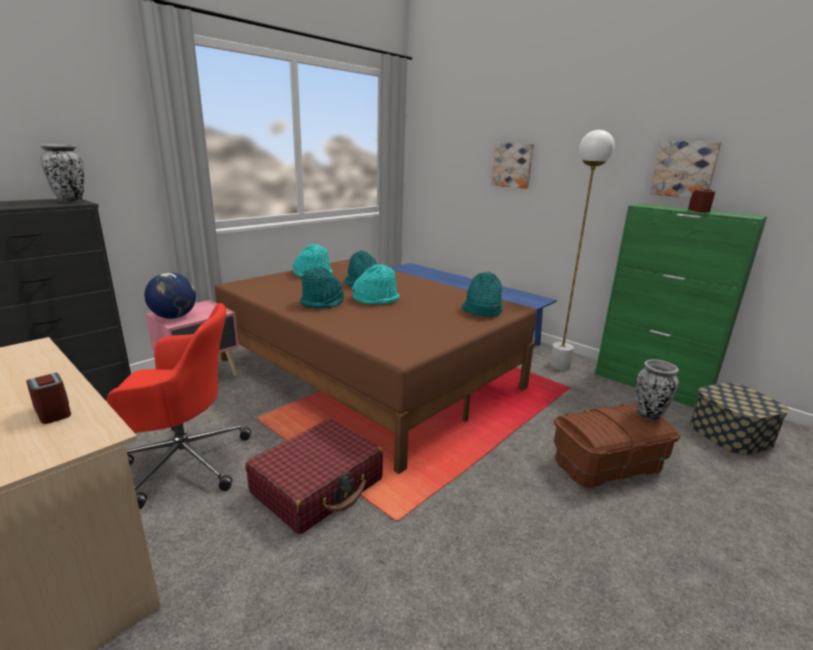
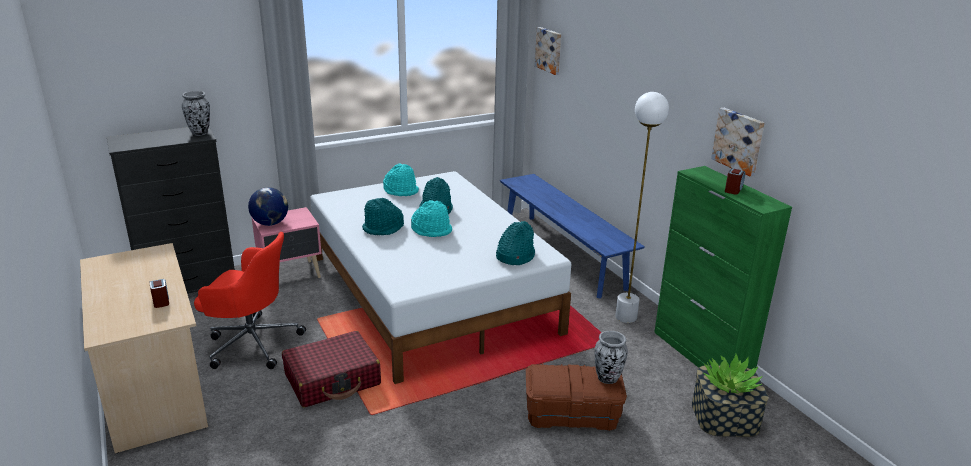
camera: 20 degrees right, 5 degrees up
(369, 373) = (431, 294): brown bed -> white bed
(513, 165) = (616, 95): picture -> picture (549, 50)
(741, 399) = (730, 384): none -> potted plant

